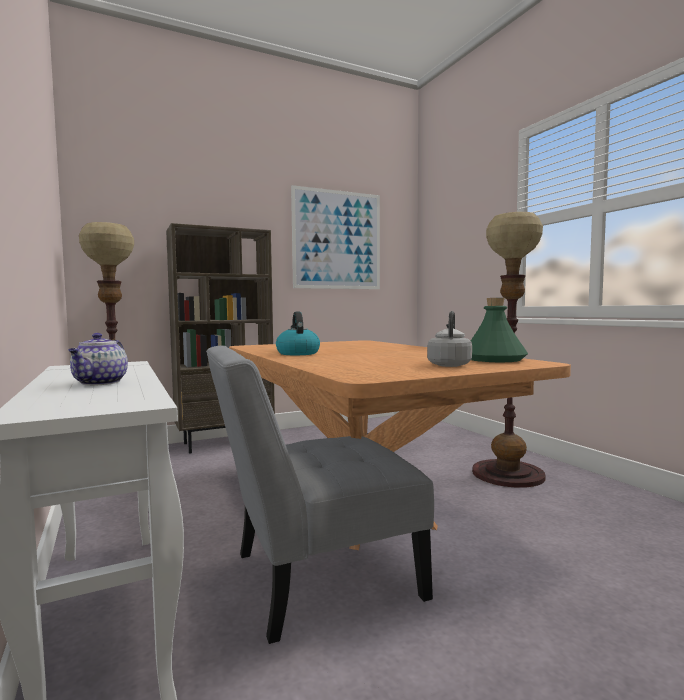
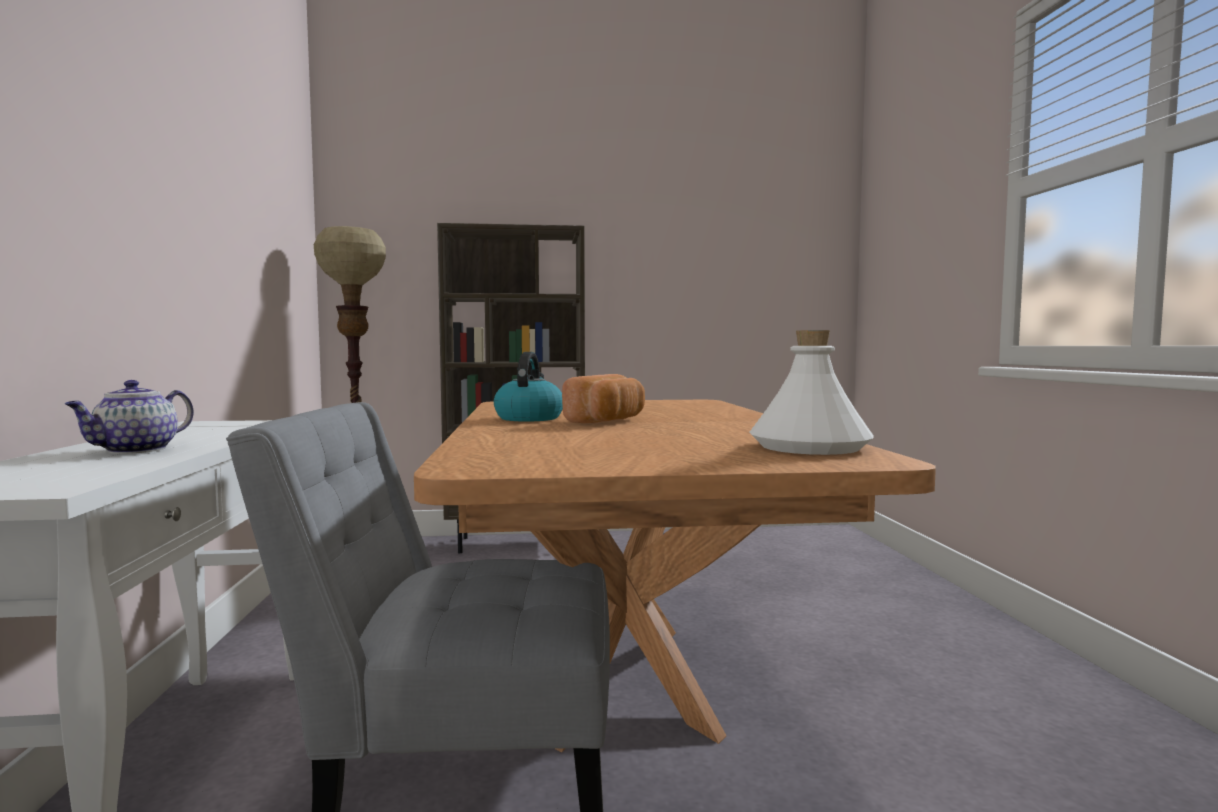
camera: 20 degrees right, 0 degrees up
(337, 240) = (710, 236): picture -> none
(350, 353) = (608, 421): none -> bread
(449, 365) = (689, 453): grey kettle -> none
(494, 359) = (810, 447): green bottle -> white bottle
(508, 474) = (937, 660): floor lamp -> none

